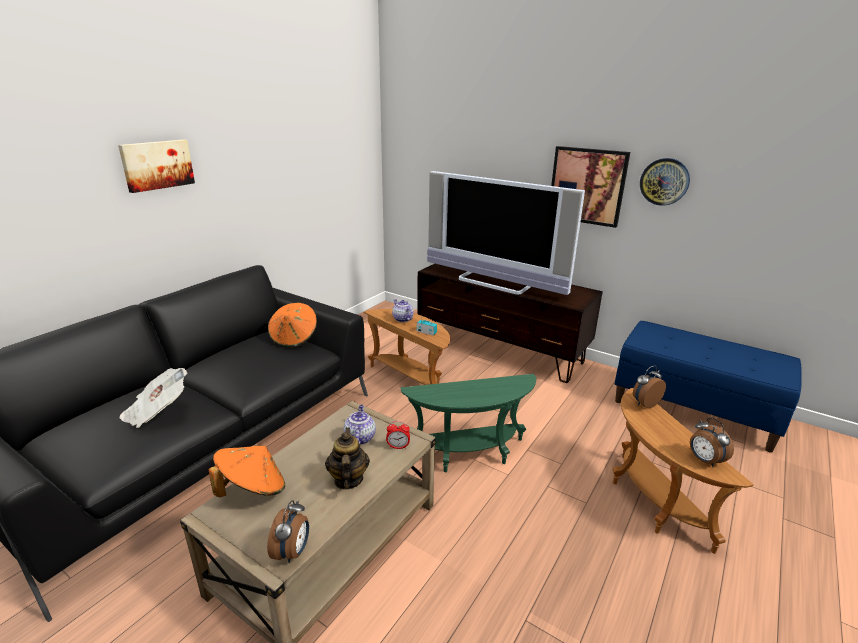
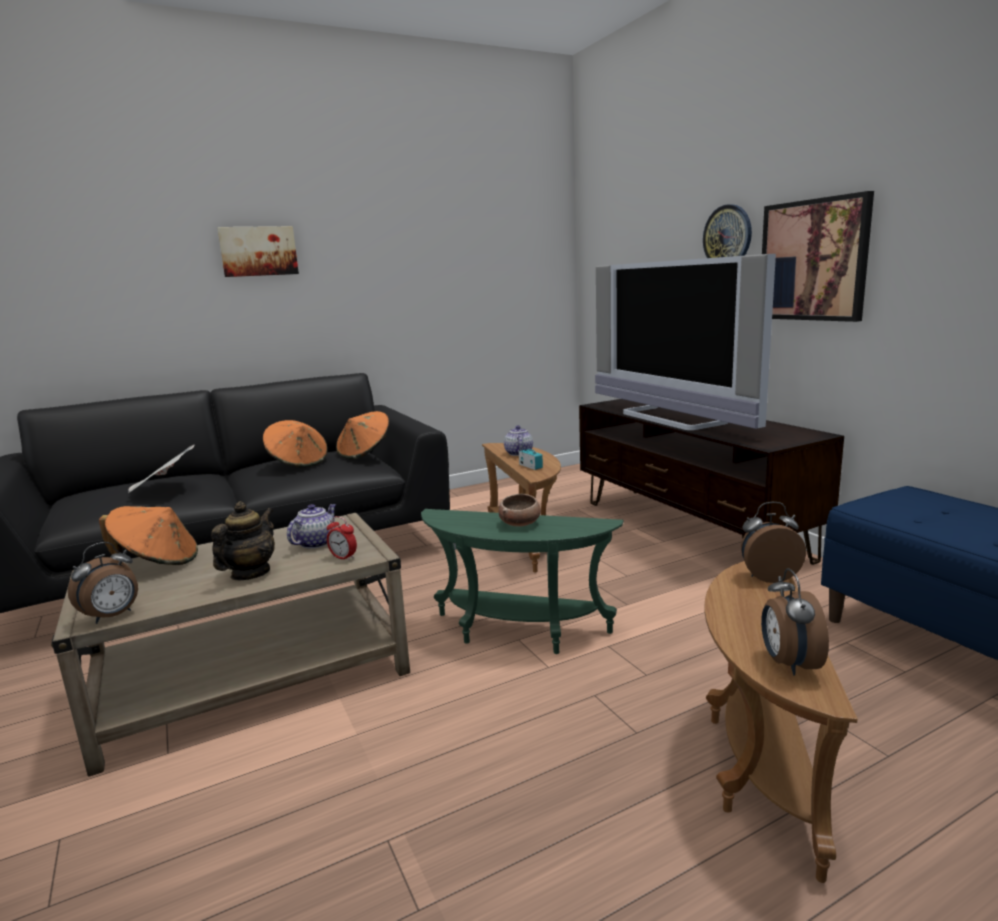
camera: 30 degrees right, 10 degrees down
(249, 358) = (298, 462): none -> orange hat
(479, 389) = (520, 523): none -> bowl
(664, 181) = (933, 230): wall clock -> wall clock (728, 236)

